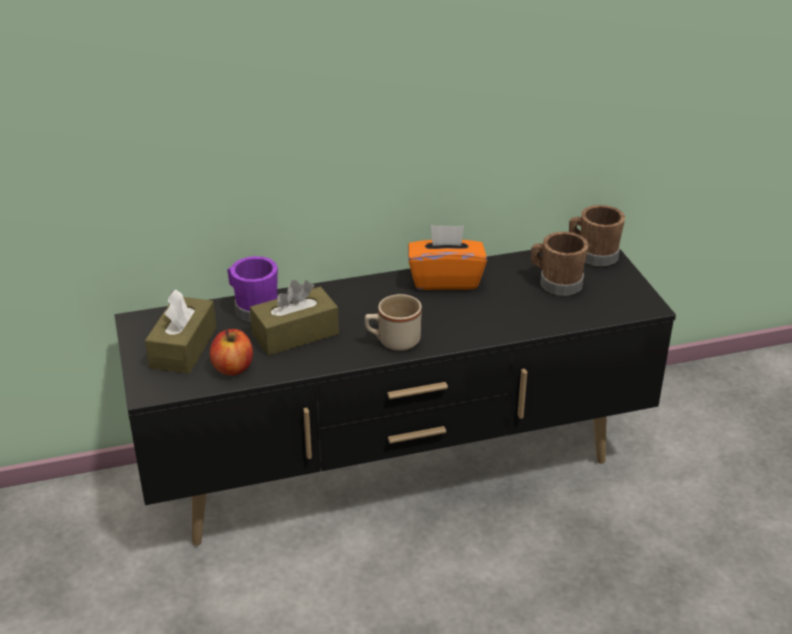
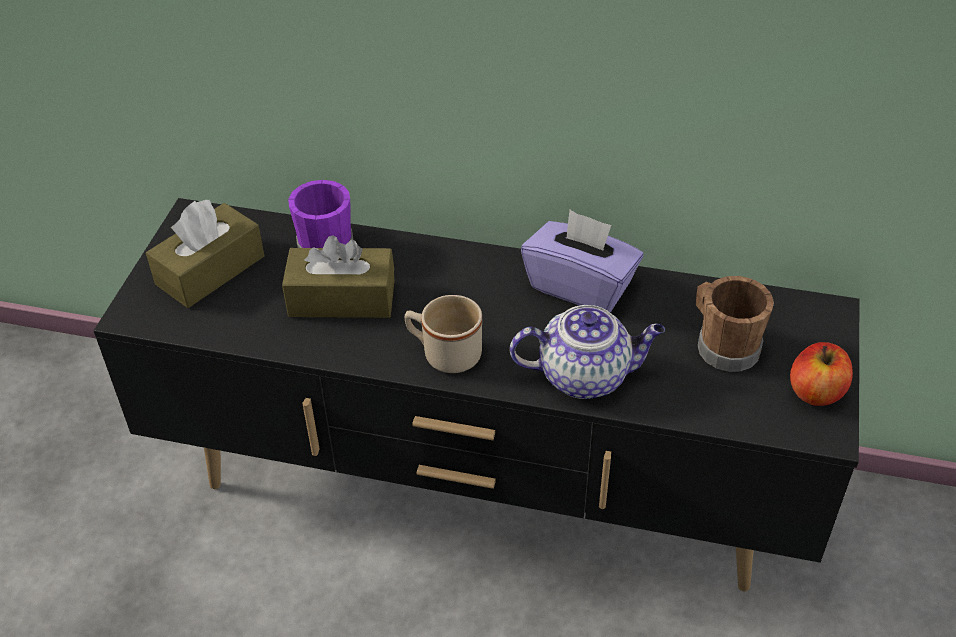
camera: 30 degrees right, 10 degrees up
(233, 368) = (239, 319): apple -> apple (816, 392)
(445, 279) = (580, 286): orange tissue box -> purple tissue box
(491, 324) = (586, 375): none -> teapot
(593, 255) = (810, 318): brown mug -> none

